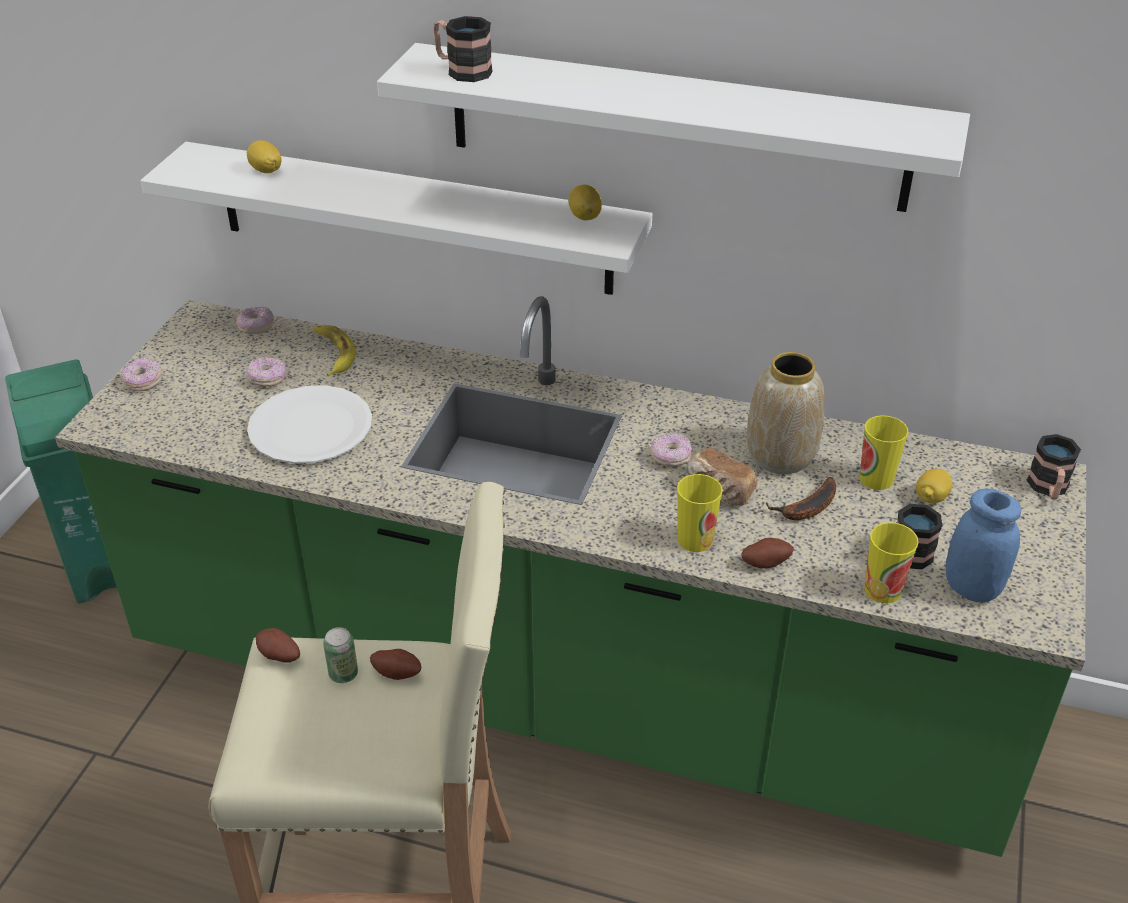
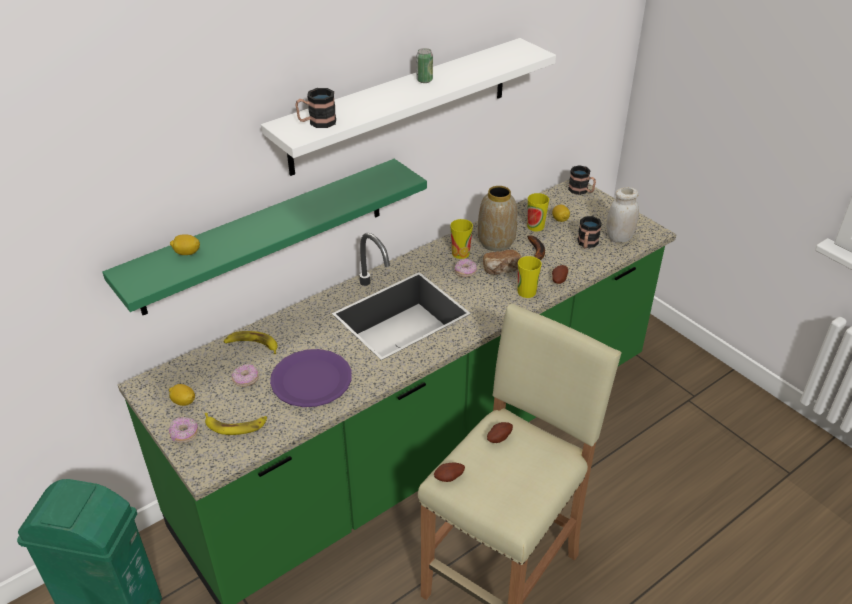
camera: 55 degrees left, 0 degrees up
(184, 410) = (235, 425): none -> banana
(256, 328) = (188, 366): donut -> none
(310, 427) = (311, 380): white plate -> purple plate
(343, 674) = (483, 458): can -> can (424, 80)
(412, 218) = (265, 236): white shelf -> green shelf
(585, 216) = (375, 176): lemon -> lemon (183, 402)
(882, 590) = (601, 259): cup -> cup (460, 253)
(972, 588) = (619, 238): blue jar -> white jar

